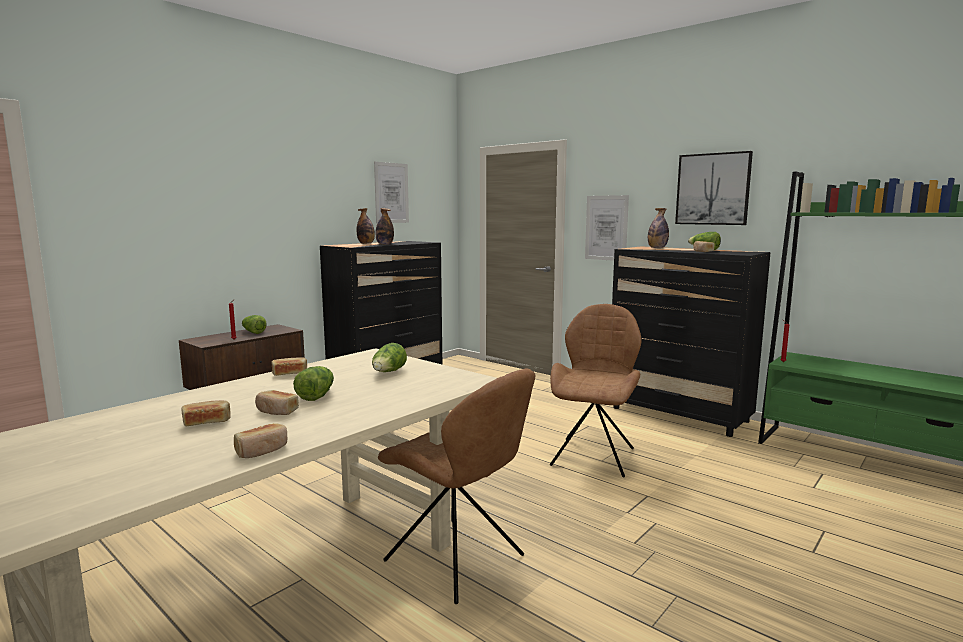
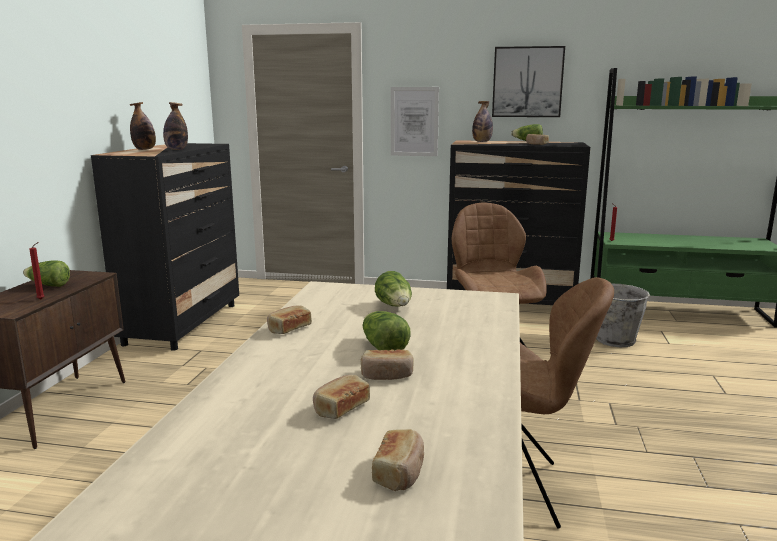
camera: 30 degrees left, 5 degrees up
(262, 450) = (483, 421): bread -> bread (400, 472)
(391, 193) = (153, 81): picture -> none
(746, 470) = (613, 340): none -> grey bucket

